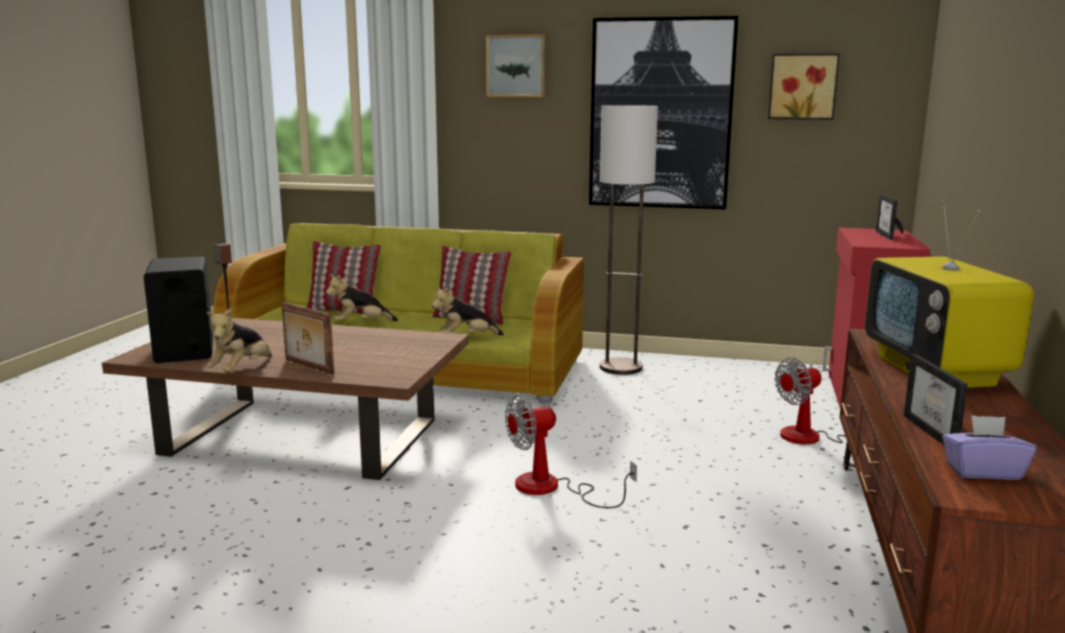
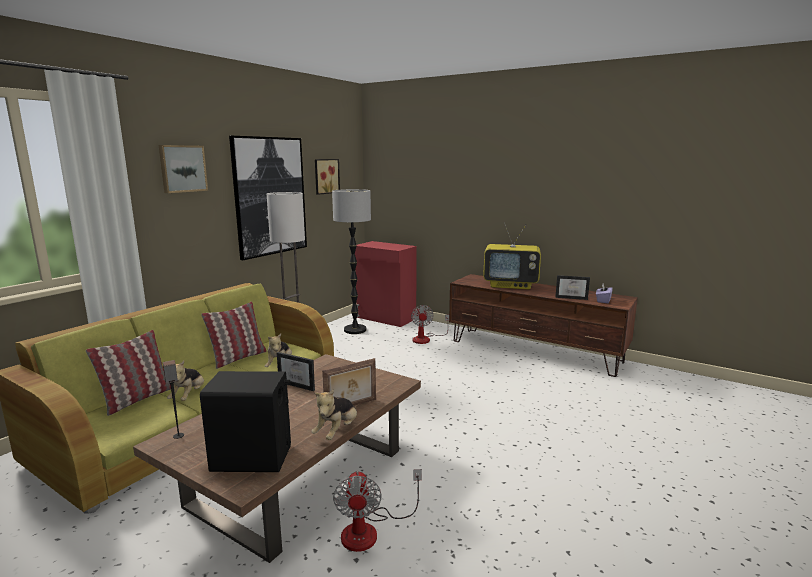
camera: 70 degrees left, 0 degrees up
(242, 370) = (337, 431): plush toy -> plush toy turned 75 degrees clockwise
(551, 488) = (441, 402): fan -> fan (370, 530)
(767, 382) = (355, 330): none -> floor lamp
(889, 236) = (383, 244): picture frame -> picture frame (300, 384)

